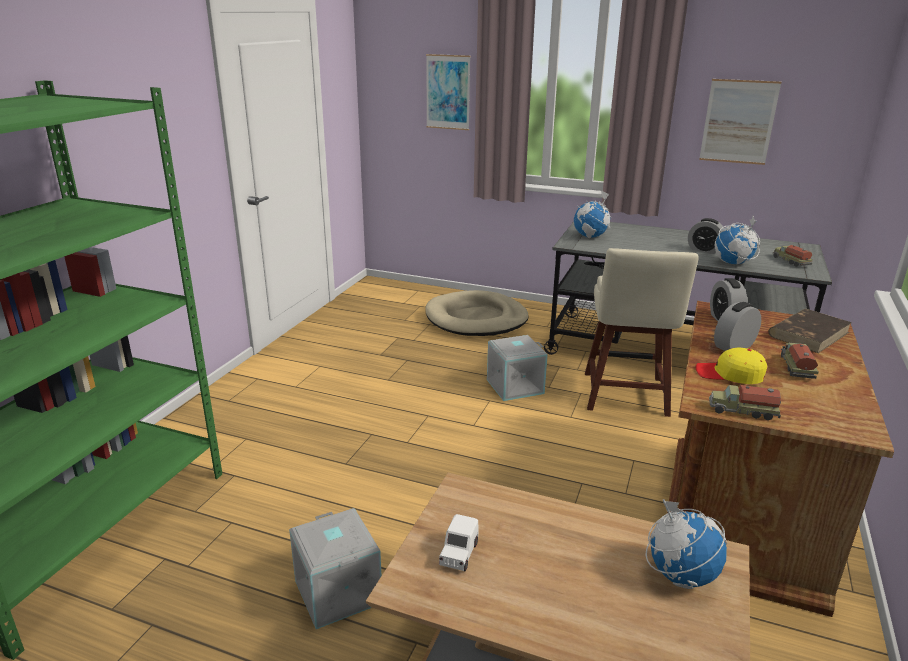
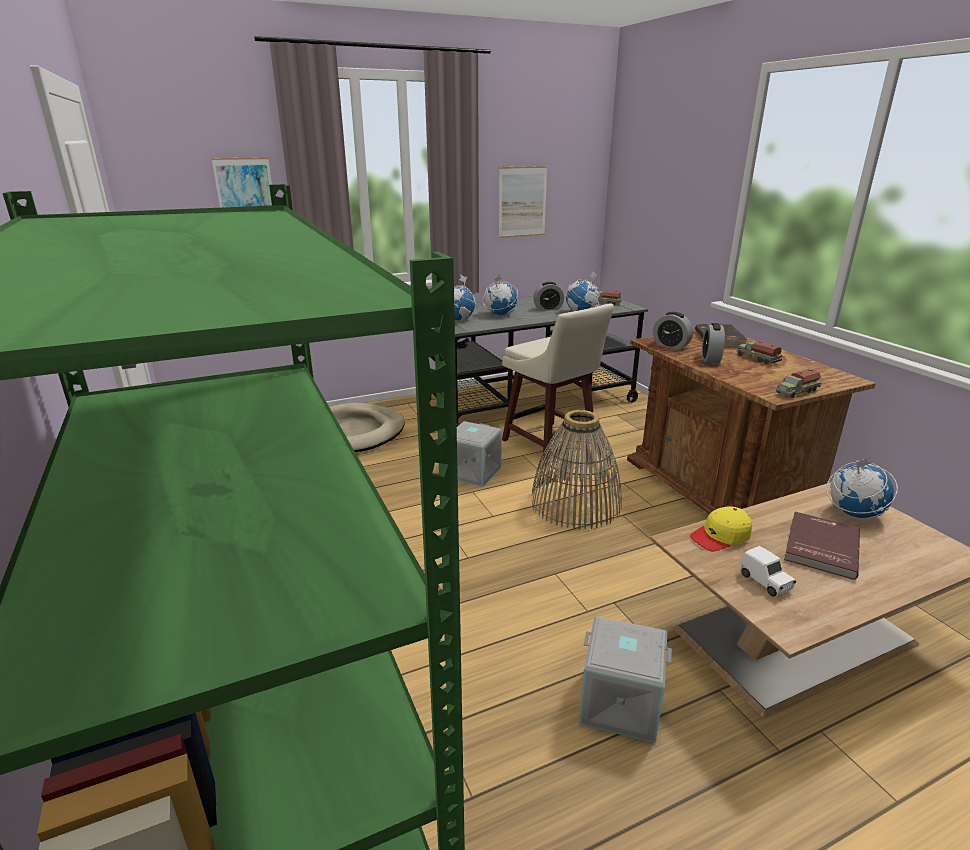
camera: 45 degrees left, 0 degrees up
(556, 452) = (575, 503): none -> basket
(571, 570) = (819, 547): none -> red book
(640, 242) = (500, 314): none -> globe
(730, 374) = (746, 375): yellow cap -> yellow cap (720, 536)

